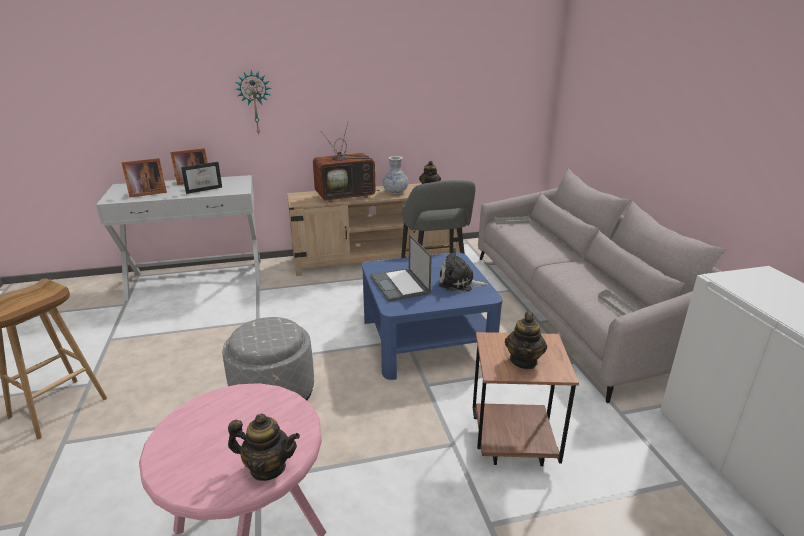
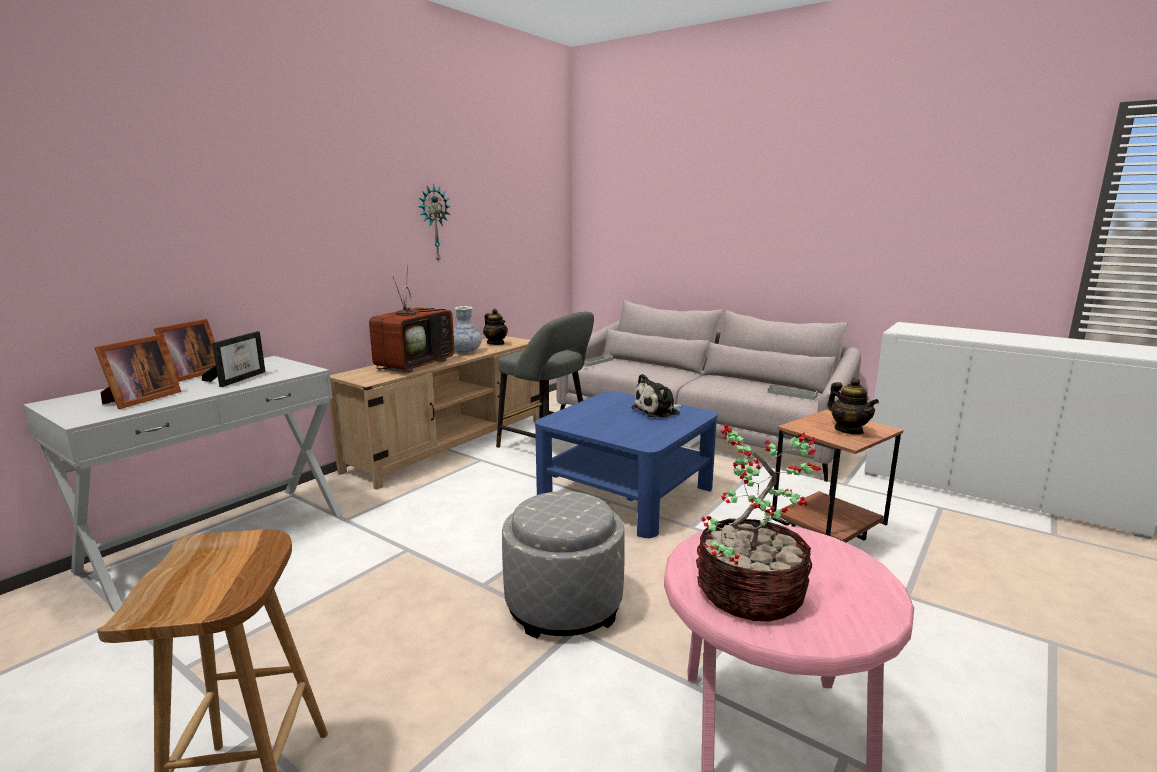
camera: 40 degrees left, 10 degrees down
(196, 433) = (747, 594): none -> potted plant
(255, 102) = (274, 245): wall clock -> wall clock (433, 224)
(268, 468) = (865, 579): teapot -> none
(400, 285) = (613, 427): laptop -> none

